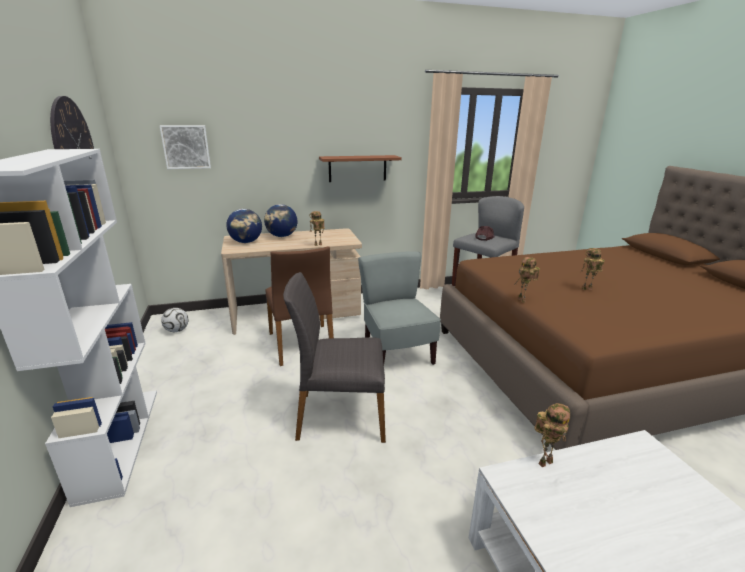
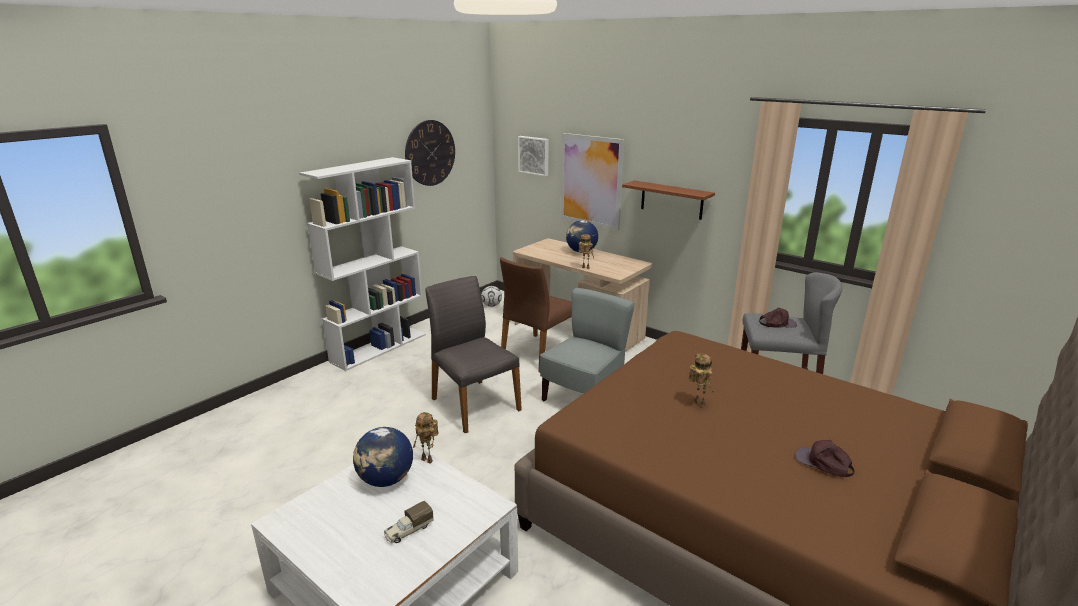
camera: 55 degrees right, 0 degrees up
(246, 242) = (547, 248): globe -> globe (386, 480)
(269, 164) = (591, 181): none -> picture
(523, 300) = (610, 376): toy robot -> none
(676, 285) = (823, 463): none -> brown cap
(689, 527) = (408, 530): none -> toy truck

